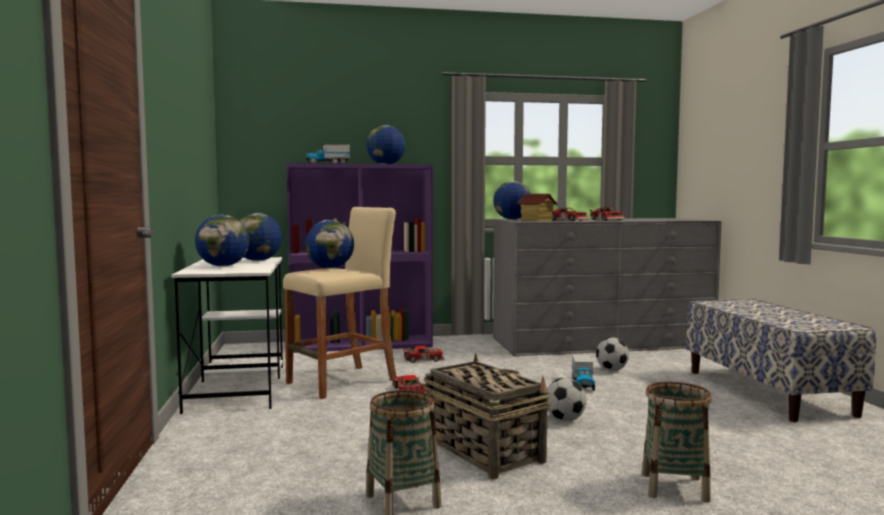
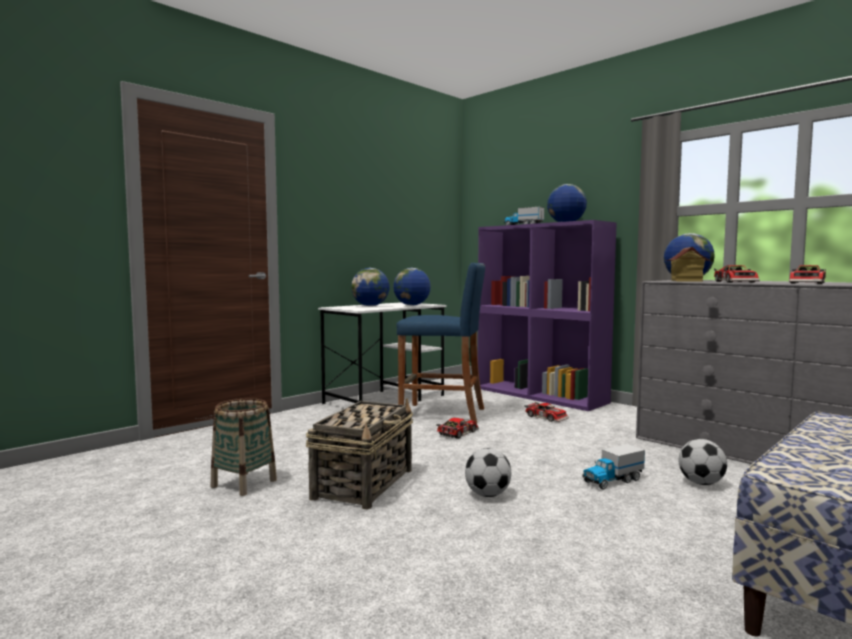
camera: 55 degrees right, 0 degrees up
(330, 268) = (440, 315): globe -> none
(342, 382) = (442, 414): beige stool -> blue stool
(674, 487) = (373, 576): basket -> none

